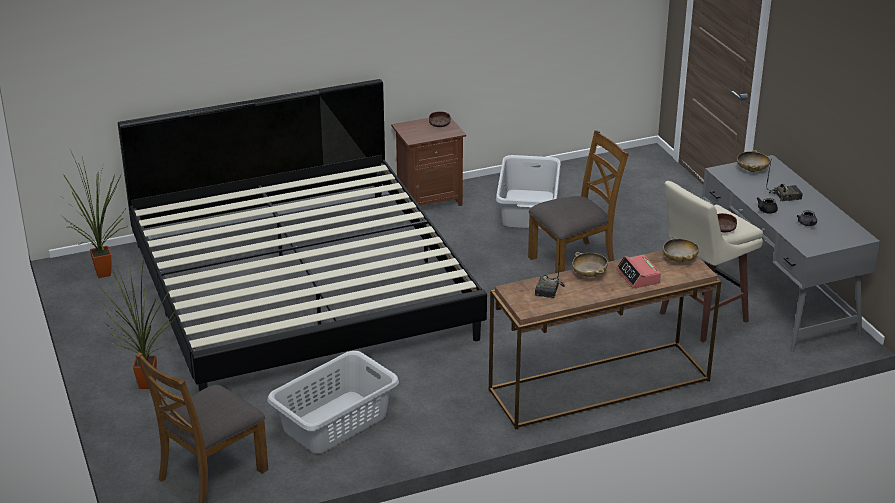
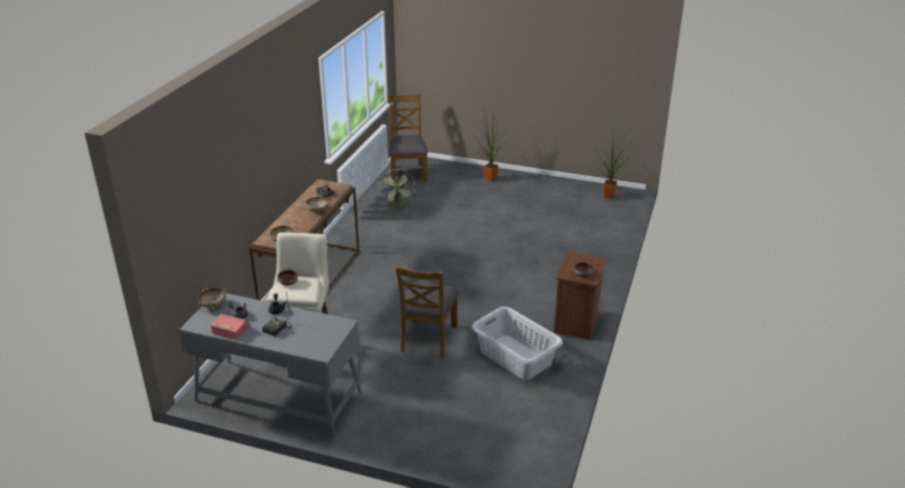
camera: 130 degrees right, 0 degrees up
(300, 289) = (522, 239): bed -> none
(334, 422) = (398, 207): grey laundry basket -> green fan
(638, 277) = (291, 221): alarm clock -> alarm clock (230, 329)
(752, 170) = (324, 338): beige bowl -> beige bowl (213, 305)

